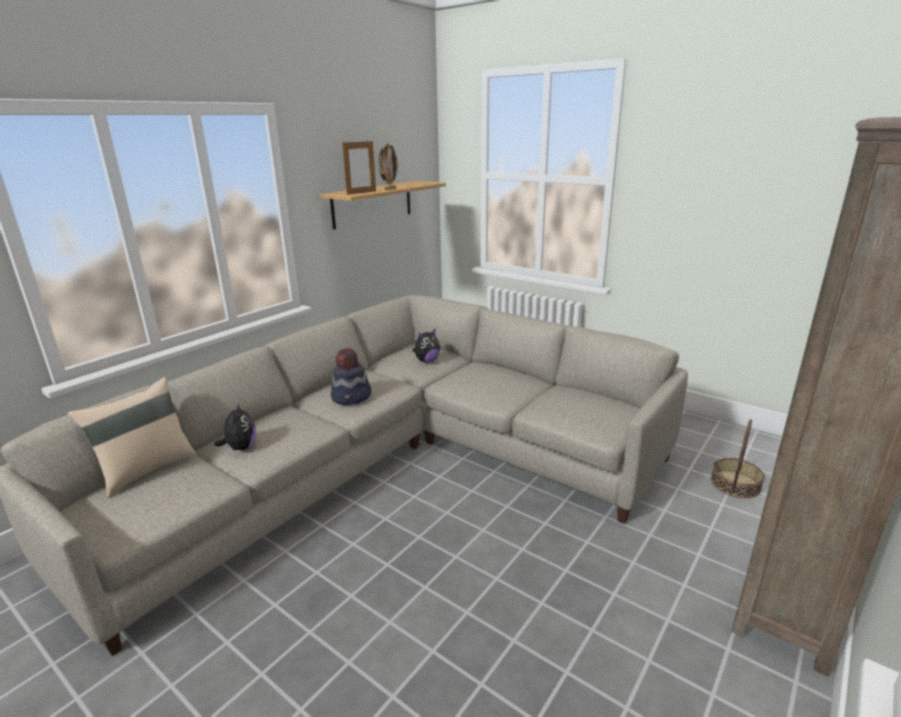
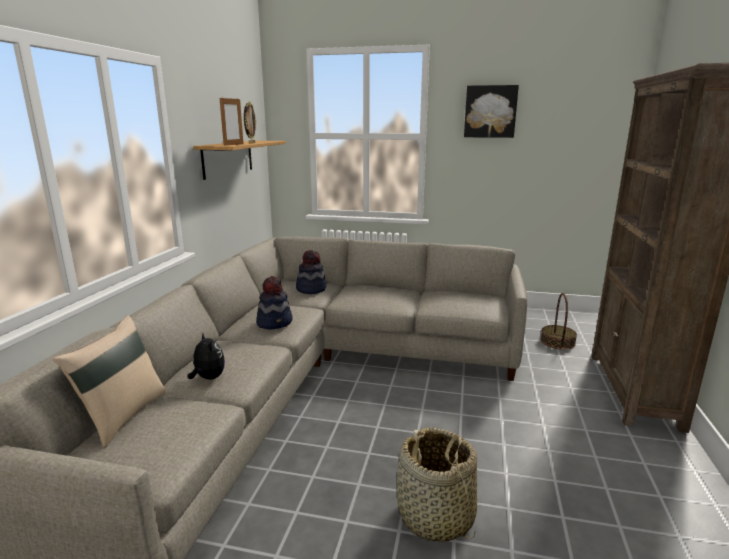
camera: 25 degrees left, 5 degrees down
(396, 662) = (436, 516): none -> basket
(426, 361) = (311, 289): plush toy -> hat
(702, 150) = (490, 111): none -> picture

